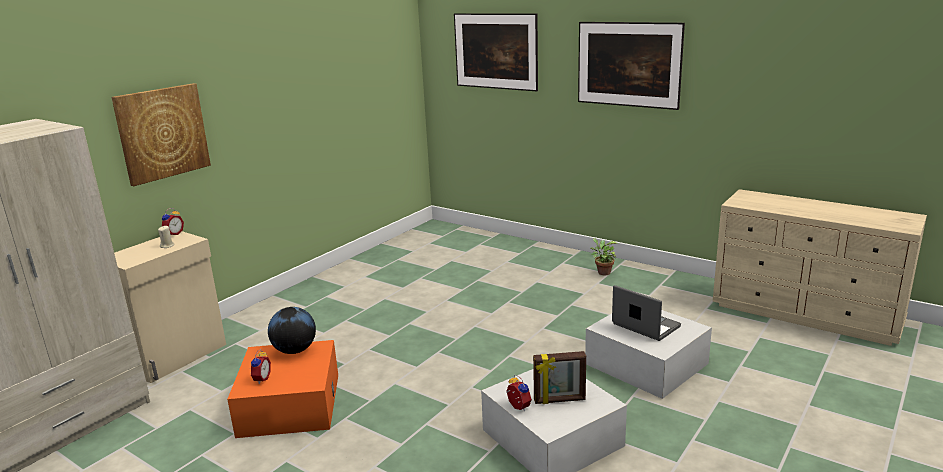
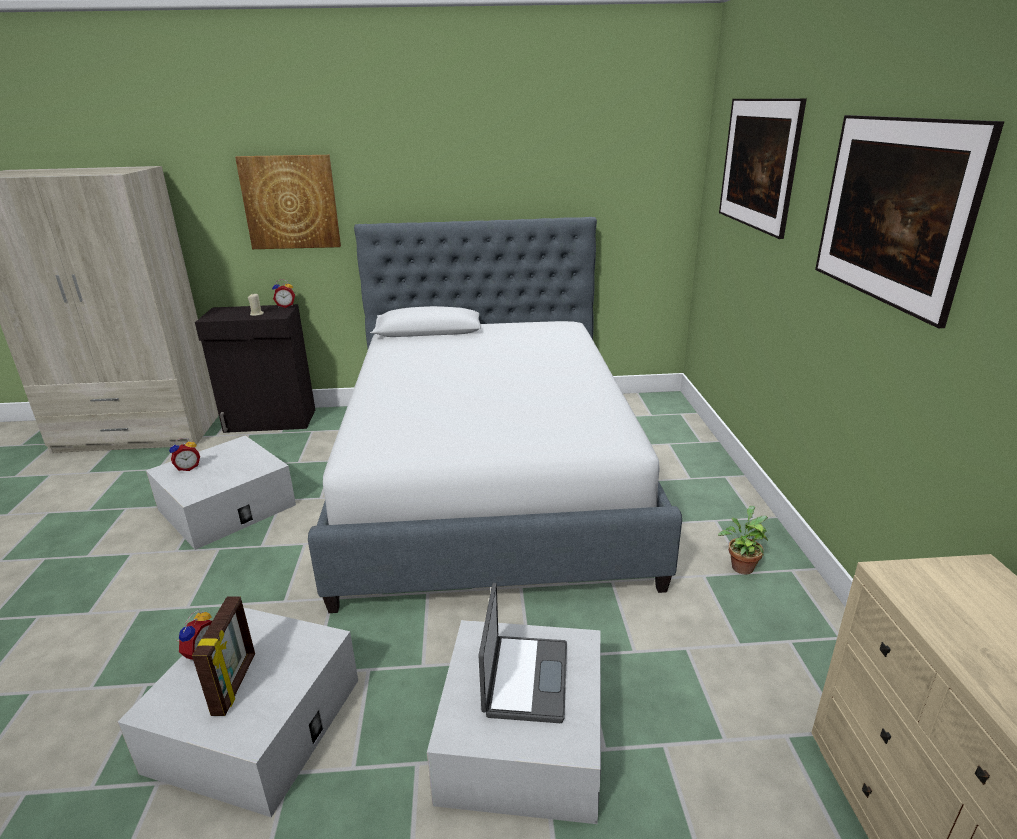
camera: 50 degrees right, 5 degrees up
(178, 356) = (270, 421): beige cabinet -> black cabinet
(290, 404) = (227, 507): orange storage box -> white storage box
(295, 350) = (252, 457): globe -> none
(425, 301) = (489, 478): none -> bed
(559, 400) = (236, 684): picture frame -> picture frame turned 135 degrees counterclockwise

